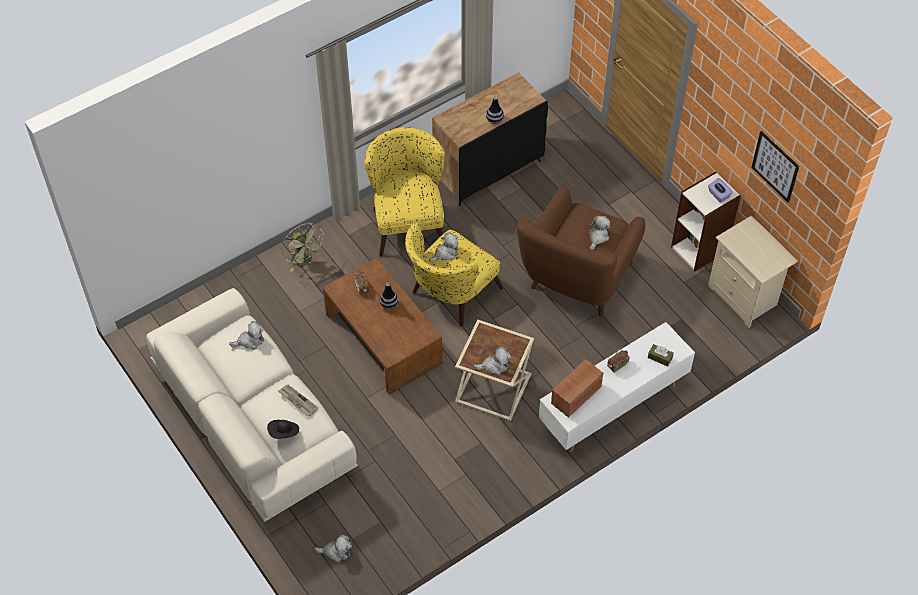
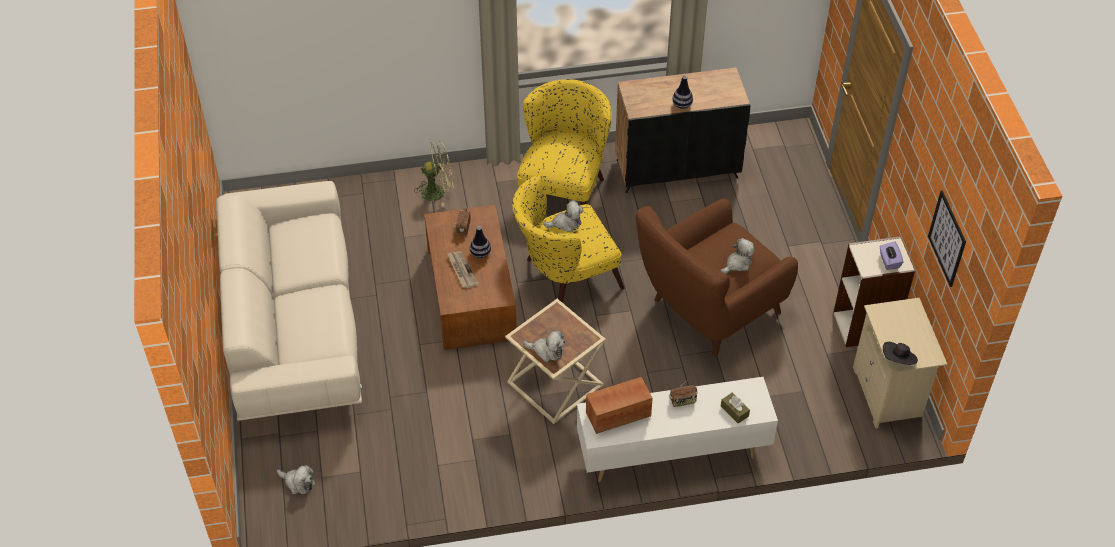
camera: 25 degrees right, 5 degrees down
(250, 341) = (319, 237): plush toy -> none
(284, 433) = (297, 337): black hat -> black hat (898, 360)
(297, 401) = (329, 311): newspaper -> newspaper (462, 270)
(305, 261) = (438, 191): green fan -> green fan turned 90 degrees counterclockwise

